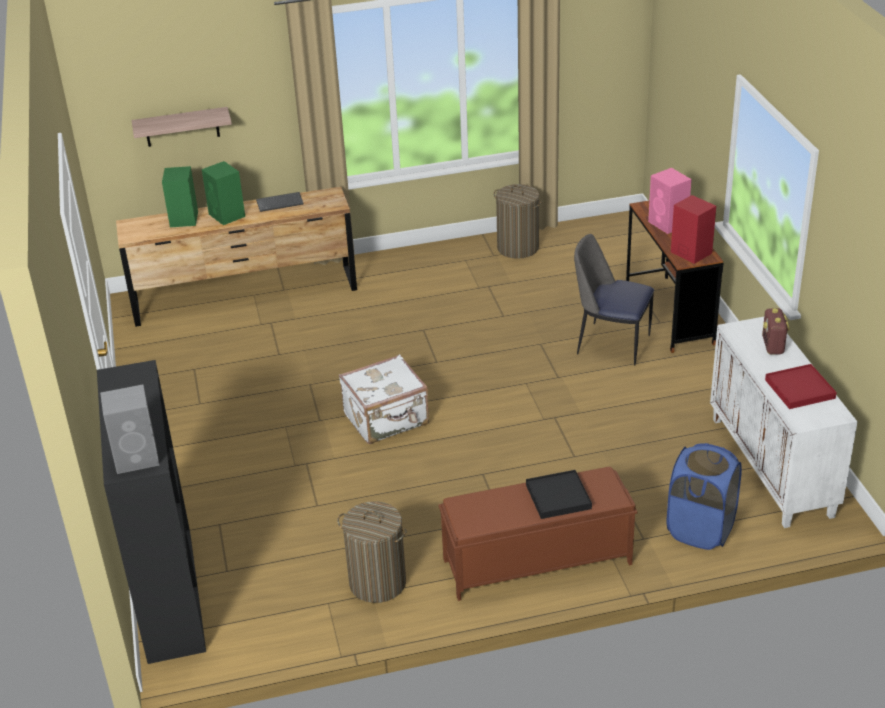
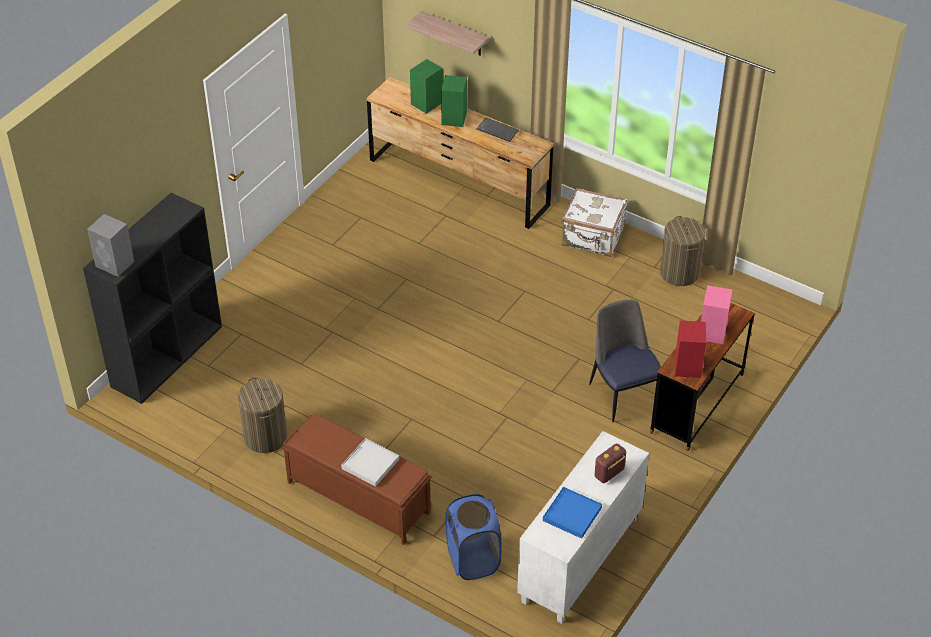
camera: 45 degrees right, 10 degrees up
(387, 420) = (413, 339): white suitcase -> white suitcase (592, 238)
(558, 497) = (370, 464): black tray -> white tray
(799, 389) = (572, 514): red tray -> blue tray

